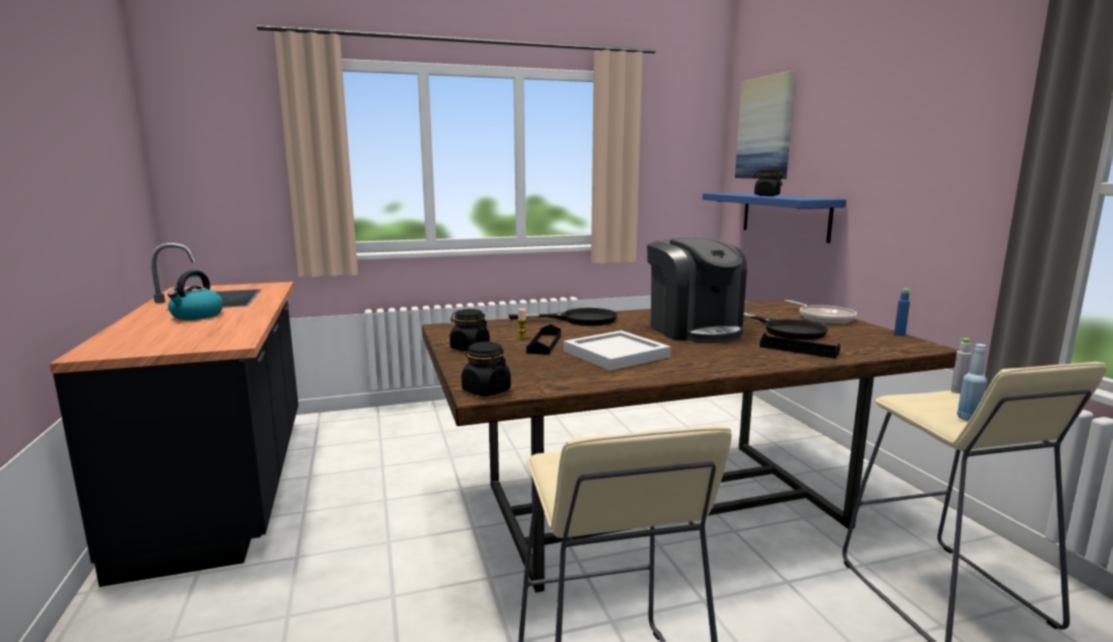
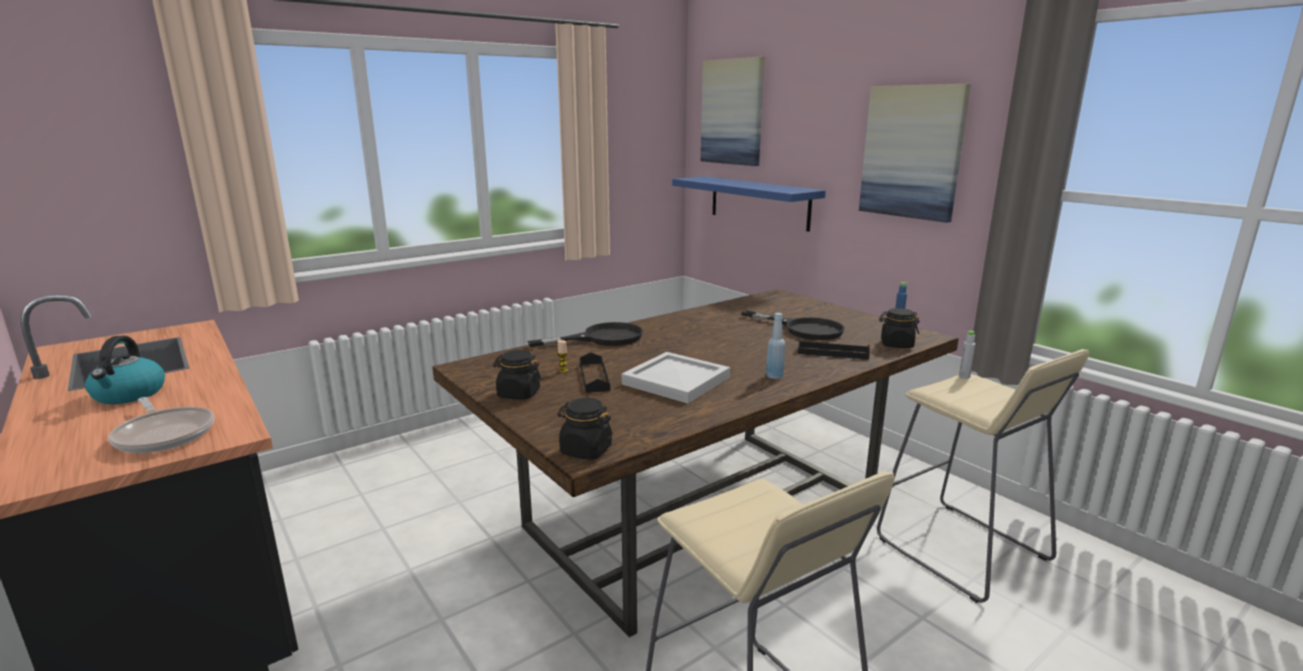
camera: 20 degrees left, 5 degrees up
(694, 330) = (724, 339): coffee machine -> none
(766, 195) = (744, 184): black jar -> black jar (896, 344)
(823, 318) = (825, 310): frying pan -> frying pan (164, 434)
(933, 152) = (912, 152): none -> picture
(968, 418) = (989, 404): blue bottle -> blue bottle (774, 376)

